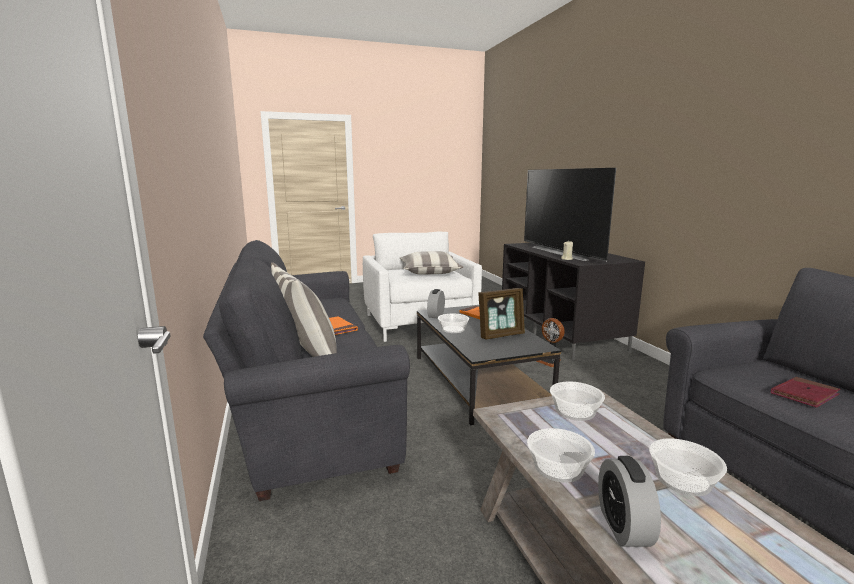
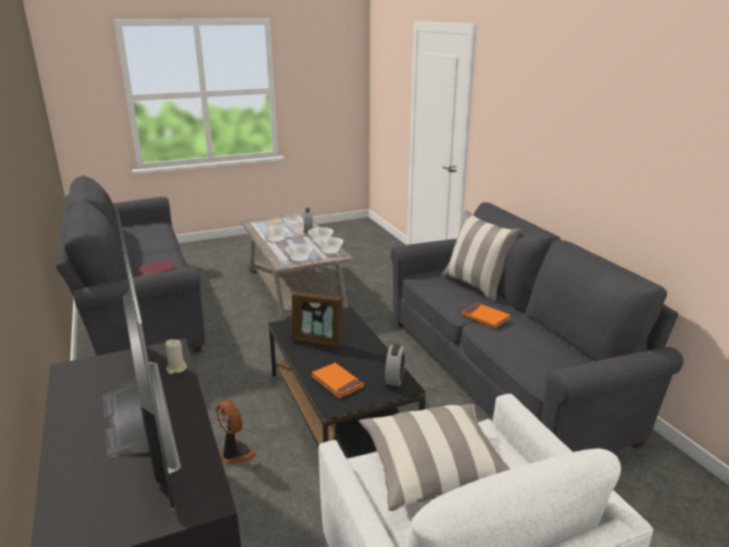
camera: 175 degrees right, 10 degrees up
(453, 329) = (369, 349): bowl -> bowl (330, 251)
(501, 335) = (317, 341): picture frame -> picture frame turned 135 degrees counterclockwise

